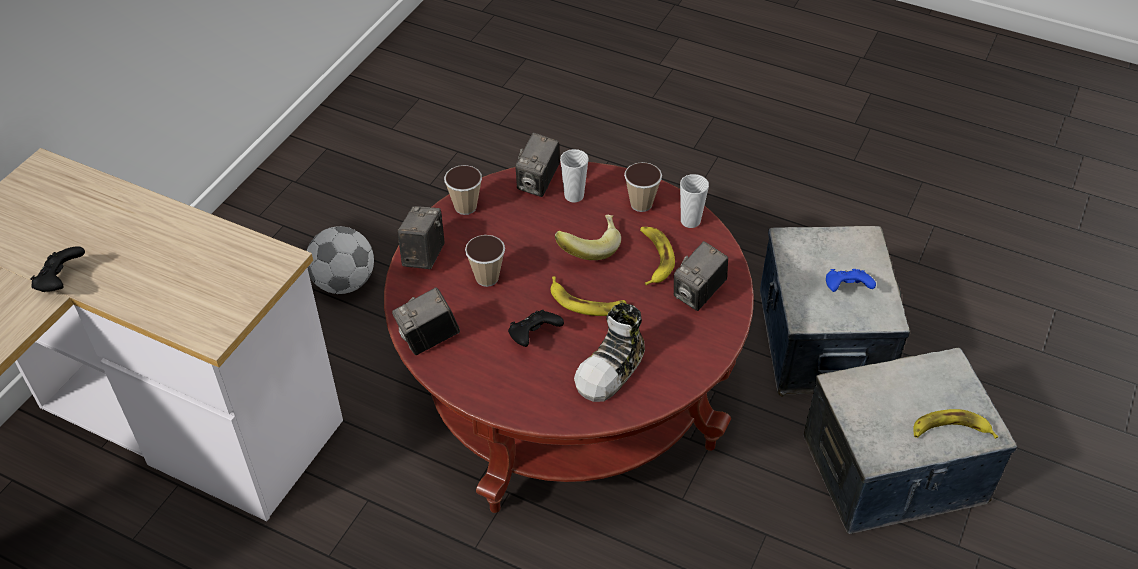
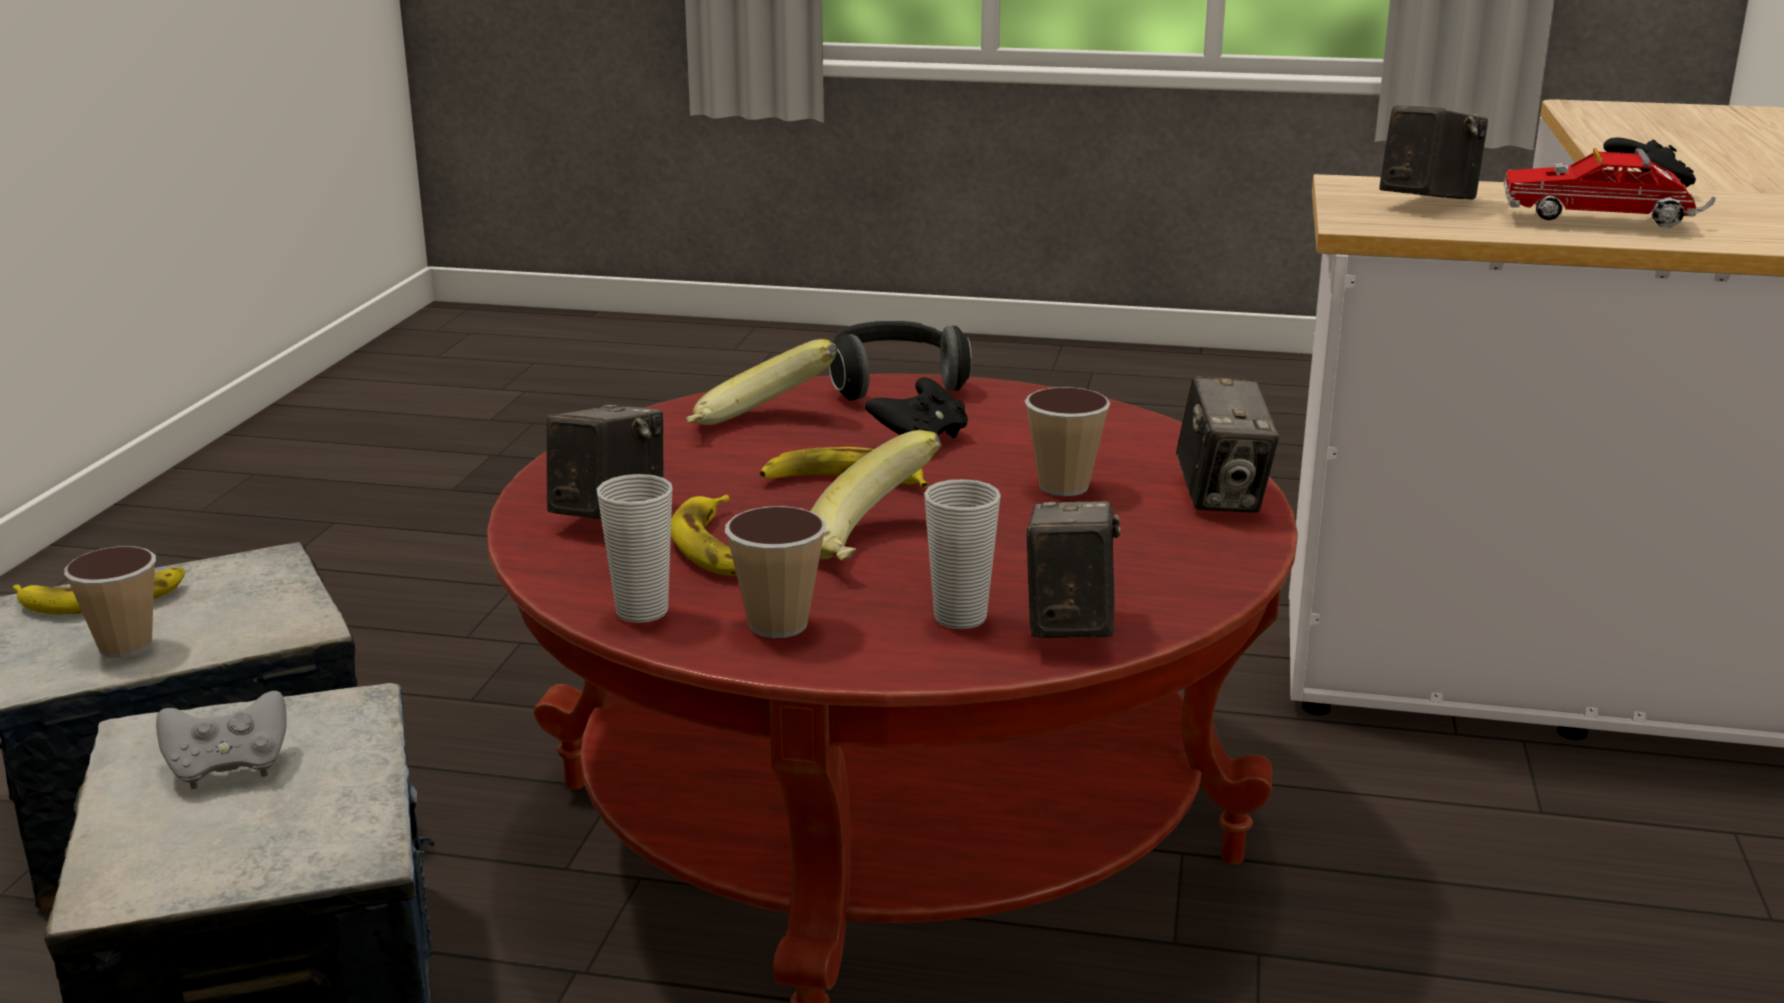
camera: 165 degrees right, 25 degrees down
(152, 236) = (1604, 222): none -> toy truck
(344, 282) = (1549, 925): football -> none
(428, 339) = (1105, 420): camera -> camera (1427, 203)
(465, 207) = (1208, 568): cup -> cup (126, 646)
(521, 412) = (893, 383): none -> headphones
(612, 369) = (760, 427): shoe -> banana
(846, 289) = (229, 768): blue game controller -> grey game controller

